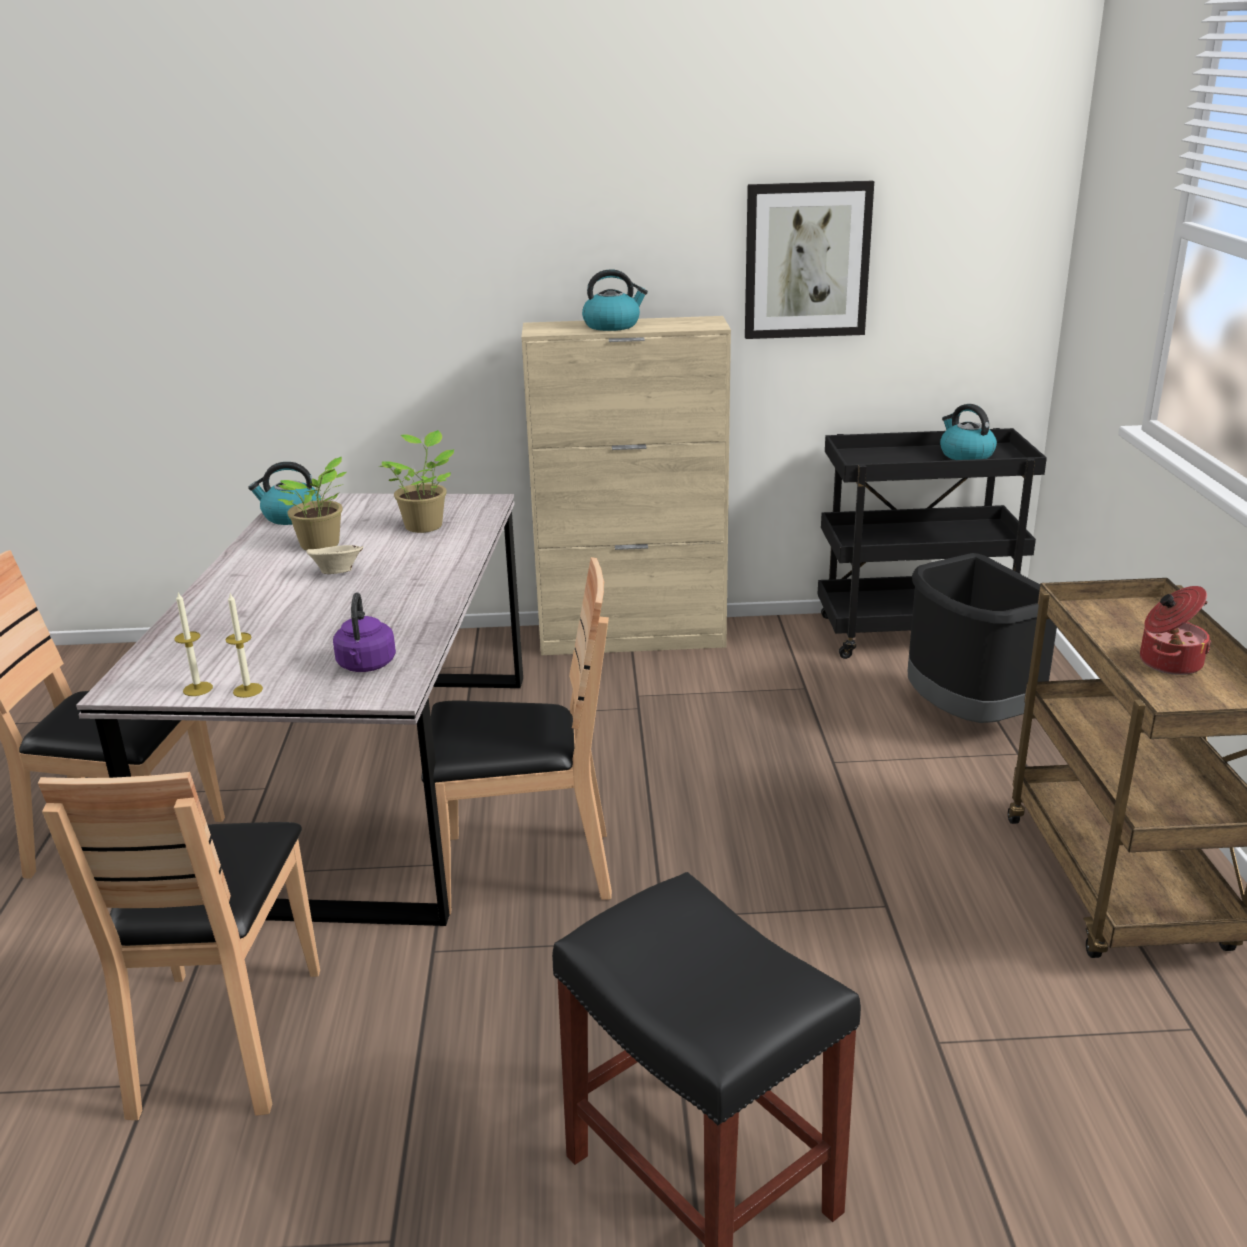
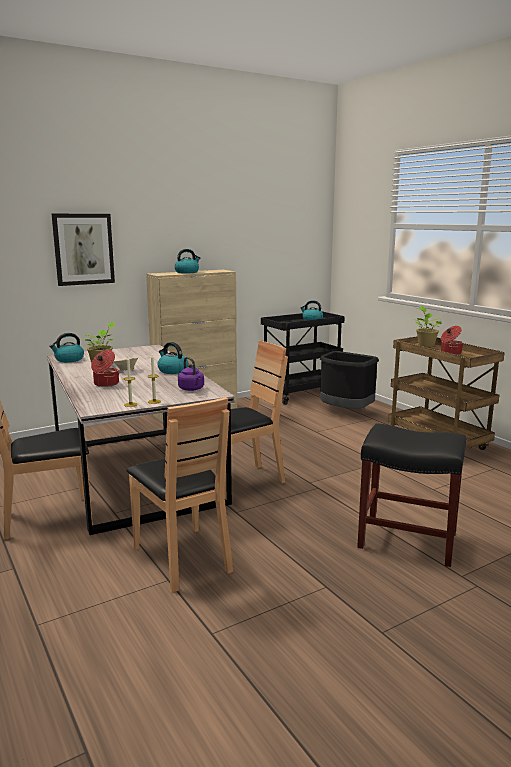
camera: 30 degrees left, 10 degrees down
(247, 609) = (105, 384): none -> cooking pot
(416, 592) = (172, 371): none -> kettle
(425, 525) = (138, 355): potted plant -> potted plant (425, 345)
(806, 260) = (250, 247): picture -> picture (83, 249)

